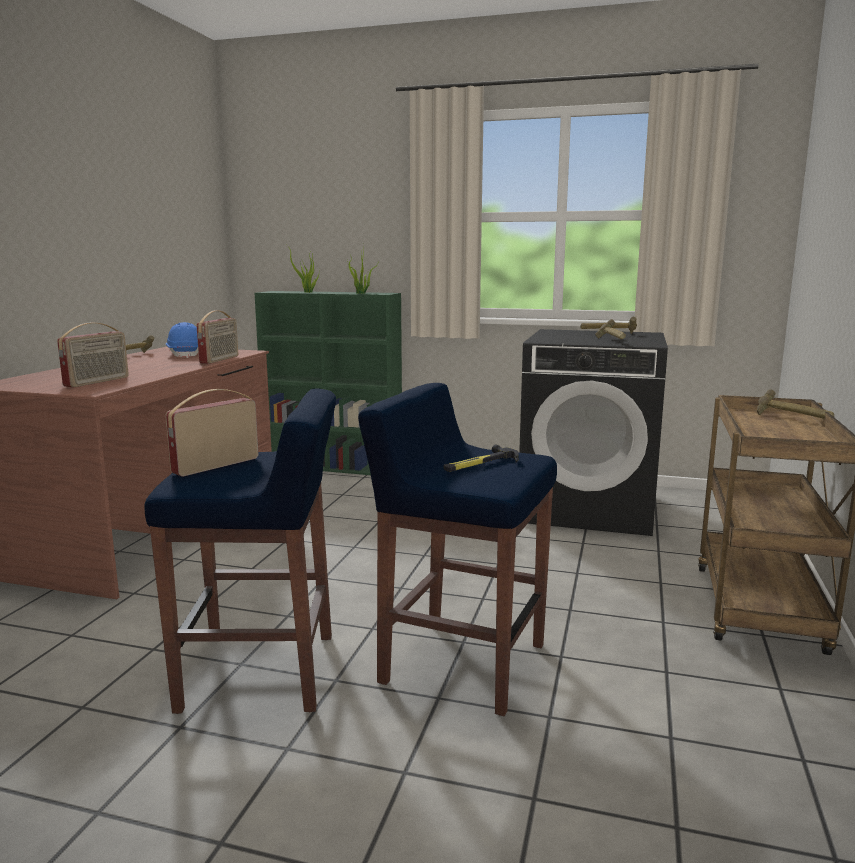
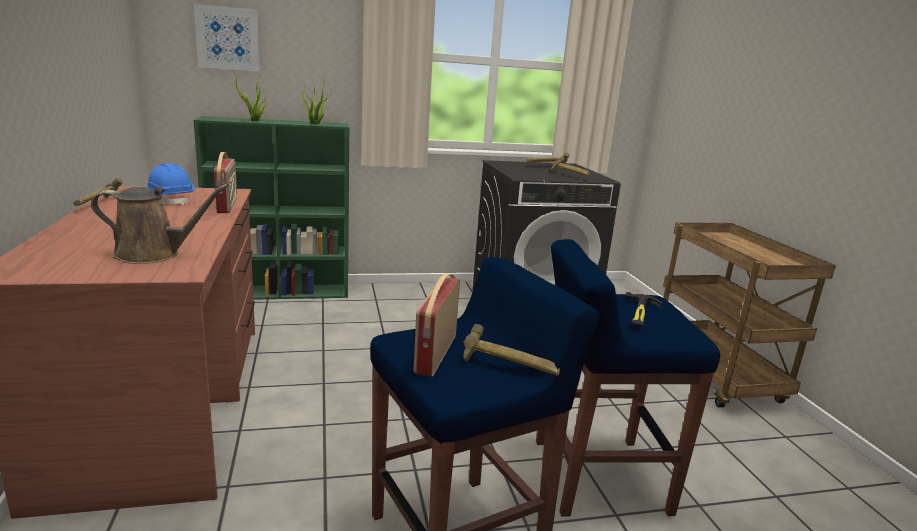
camera: 30 degrees left, 5 degrees up
(98, 382) = (153, 254): radio -> brown watering can
(296, 217) = (228, 38): none -> picture
(793, 419) = (733, 240): hammer -> hammer (508, 369)

